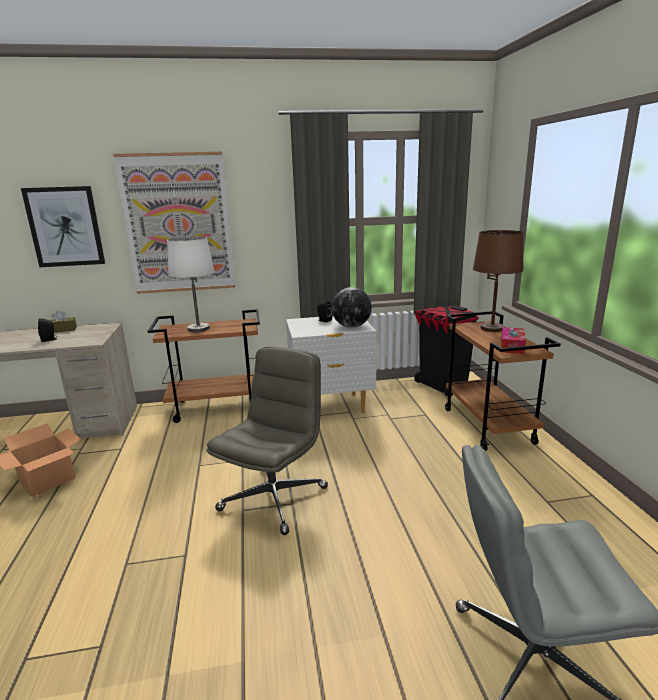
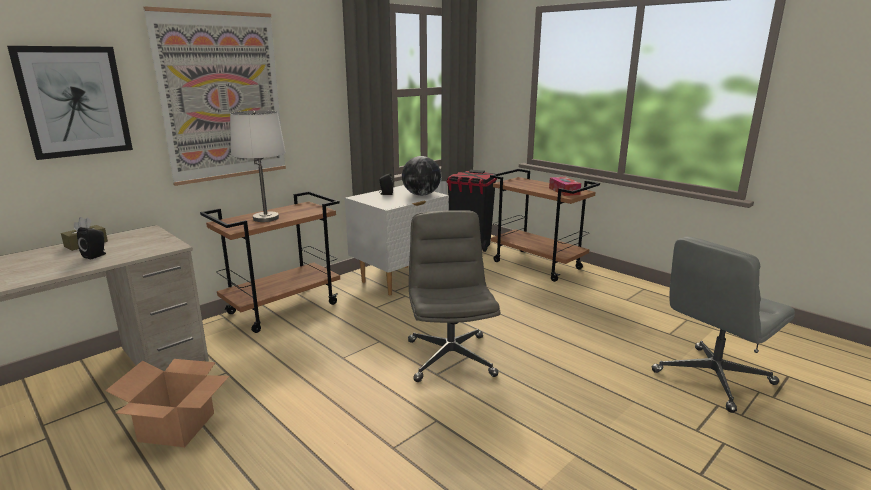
camera: 35 degrees left, 0 degrees up
(492, 328) = (529, 182): brown table lamp -> none

